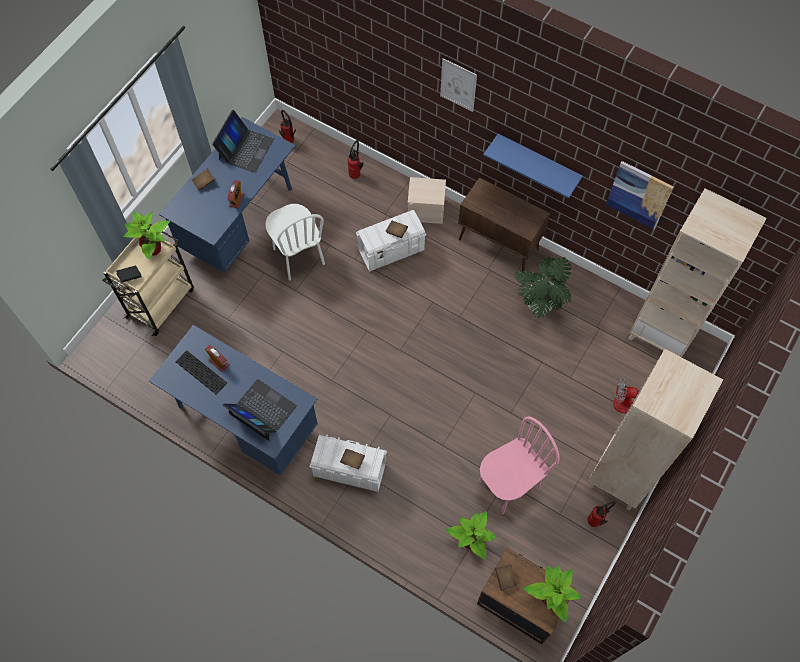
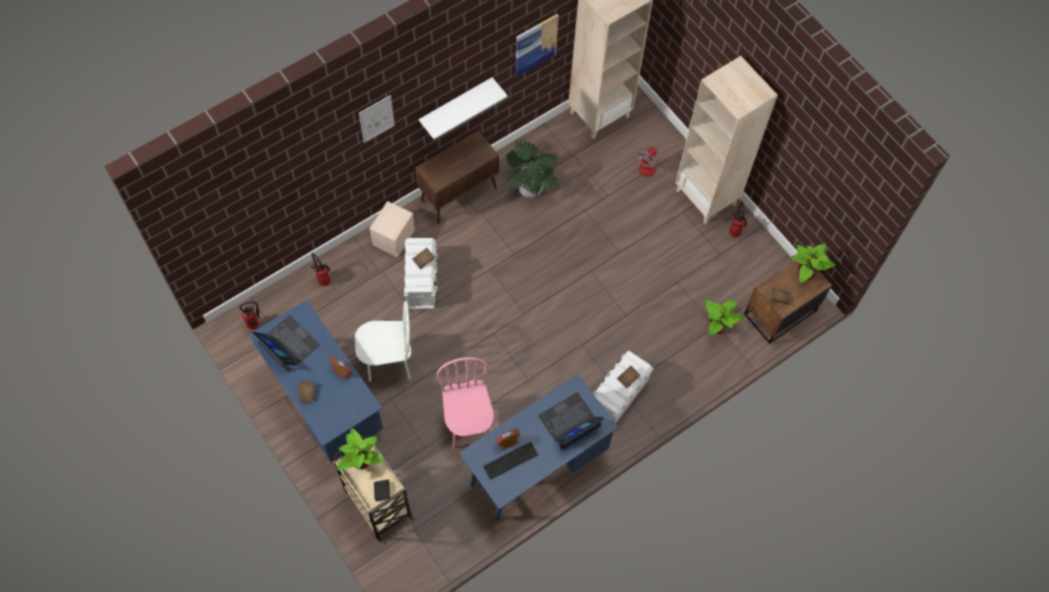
camera: 70 degrees left, 0 degrees up
(508, 485) = (681, 280): pink chair -> pink chair (468, 424)
(538, 162) = (456, 105): blue shelf -> white shelf

